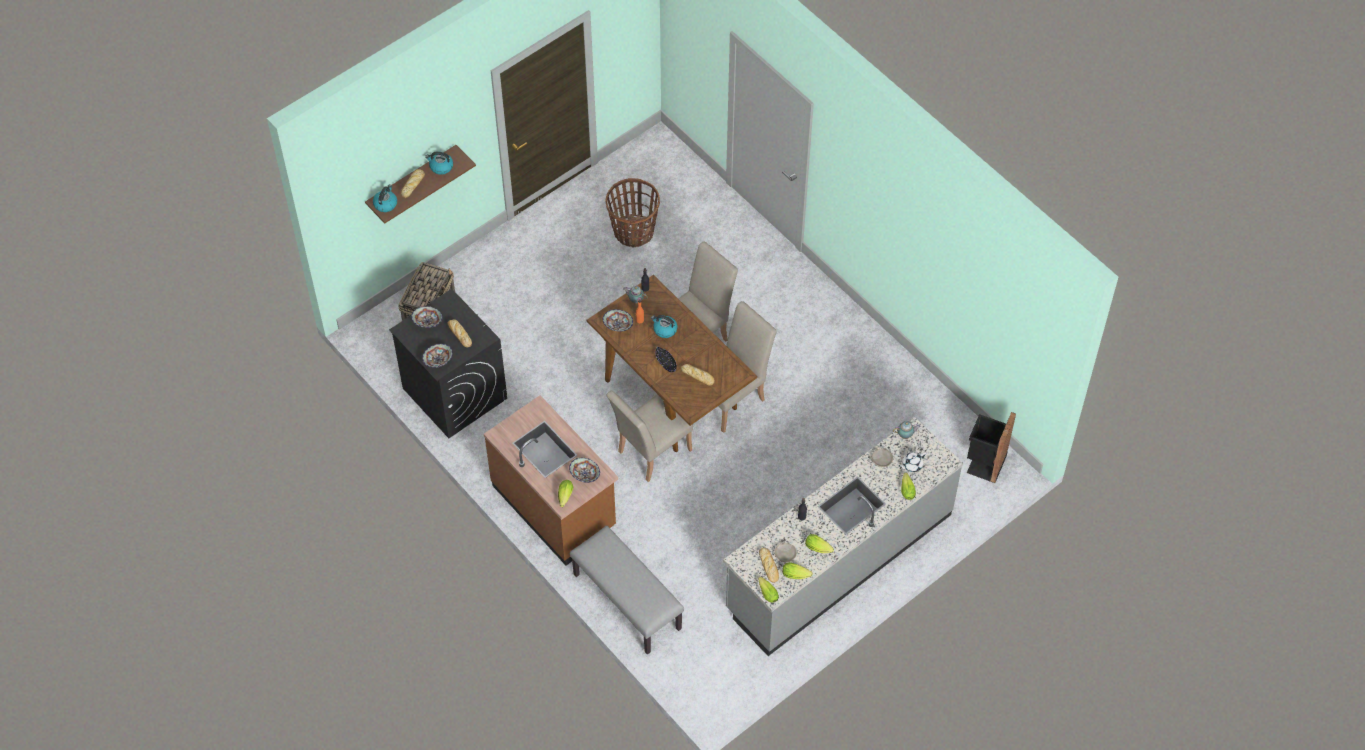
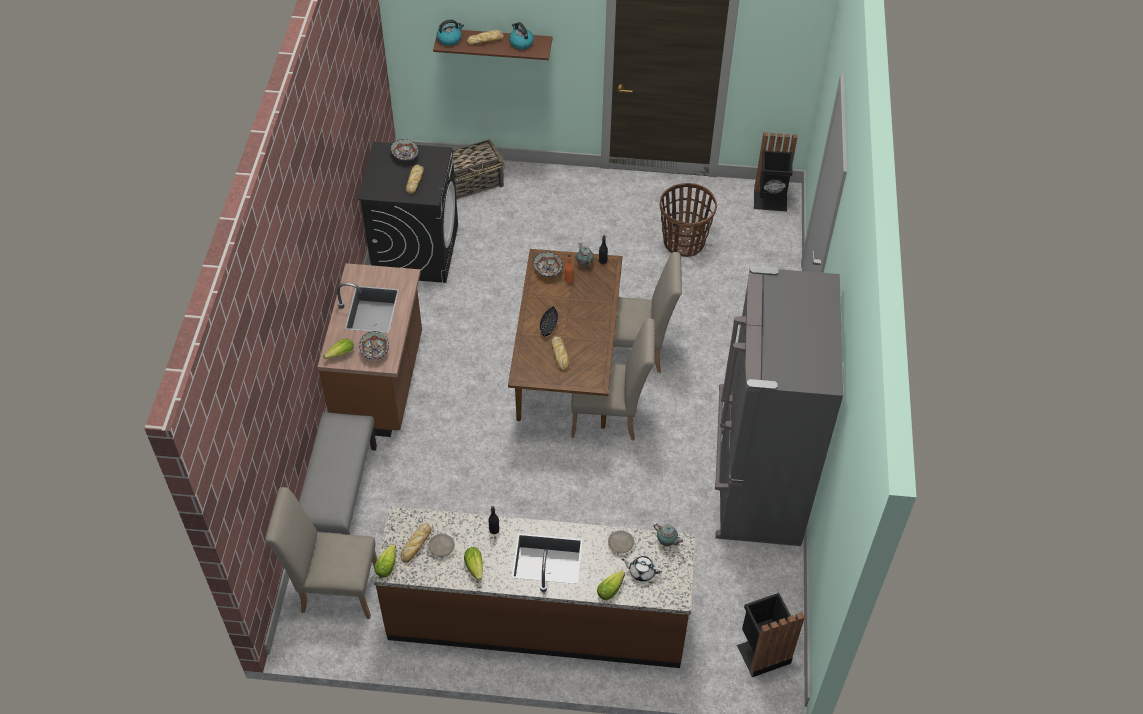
camera: 45 degrees right, 5 degrees down
(438, 360) = (377, 186): bowl -> none
(650, 453) = (496, 405): beige chair -> beige chair (334, 589)
(656, 152) = (770, 201): none -> black trash can
(664, 330) = (579, 301): kettle -> none
(797, 575) = (429, 573): lettuce -> none
(838, 561) = (537, 617): grey counter -> brown counter
(870, 365) = (755, 486): none -> grey fridge

